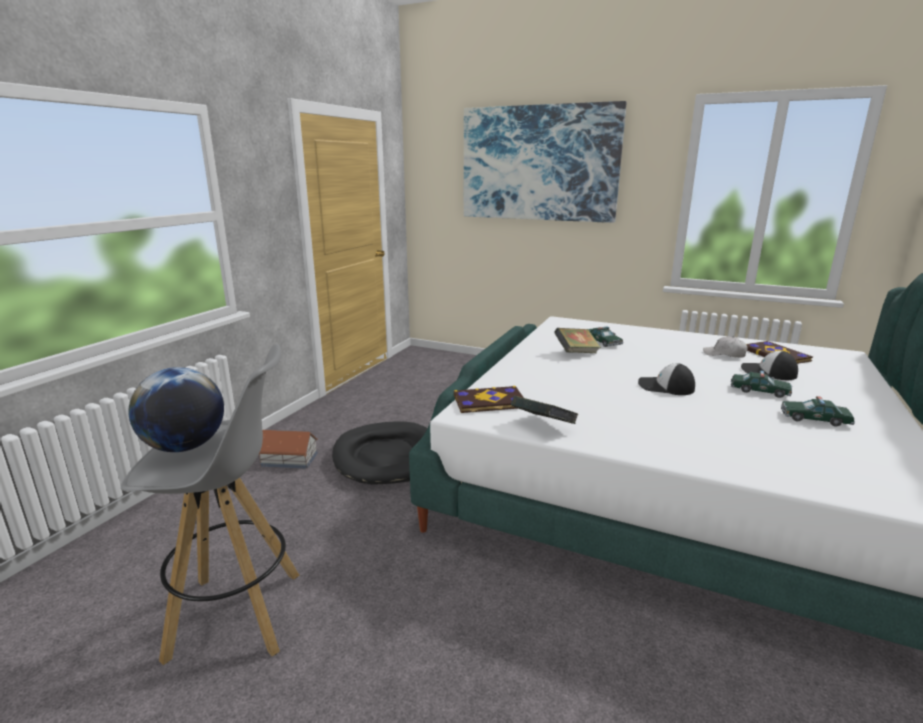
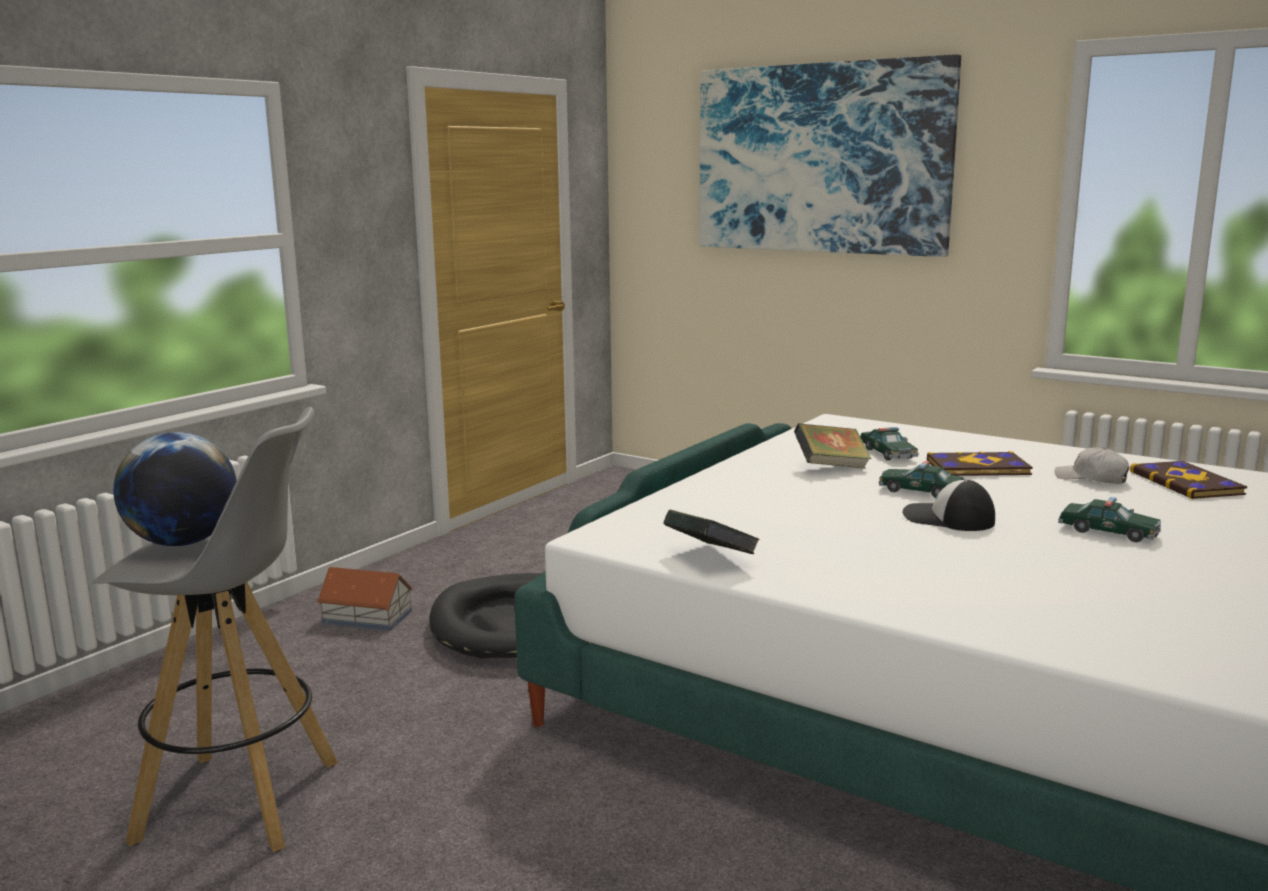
camera: 10 degrees right, 5 degrees down
(489, 402) = (646, 525): book -> book (978, 468)
(768, 372) = (1148, 507): cap -> none
(814, 419) = (1171, 573): toy car -> toy car (921, 491)

